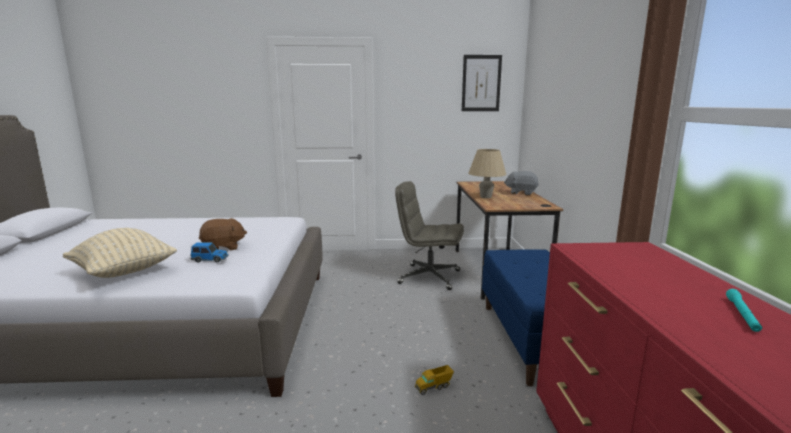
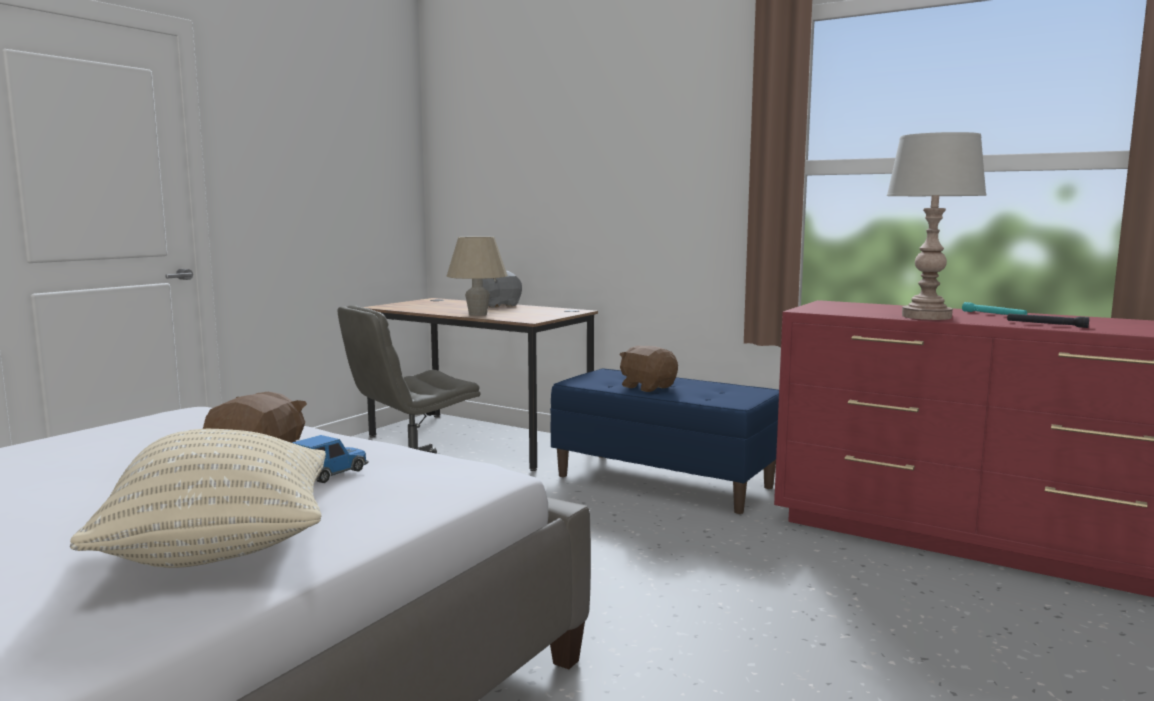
camera: 55 degrees left, 5 degrees down
(434, 387) = (686, 556): toy truck -> none
(481, 83) = (372, 133): picture -> none
(527, 271) = (647, 387): none -> brown plush toy
(640, 288) = (926, 316): none -> grey table lamp
(725, 350) = (1046, 325): none -> black flashlight

